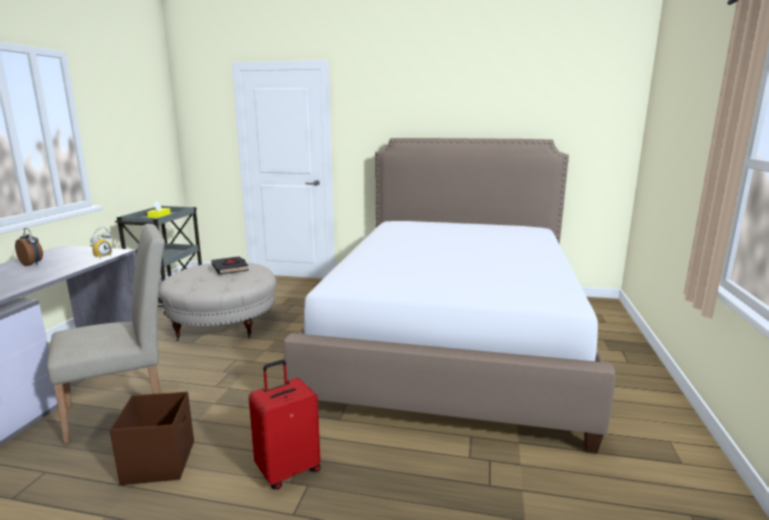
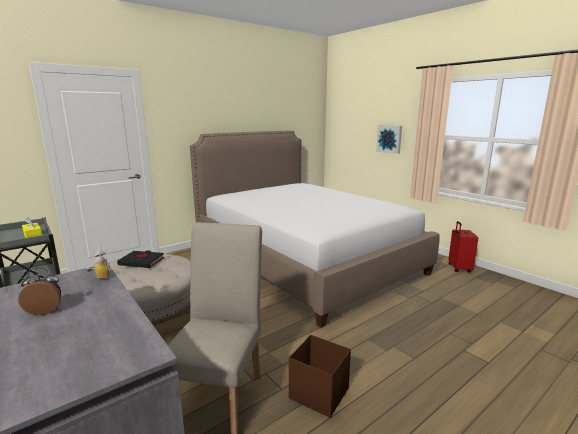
camera: 50 degrees left, 0 degrees up
(288, 470) = (375, 347): red suitcase -> red suitcase (458, 268)
(695, 163) = (389, 139): none -> picture

